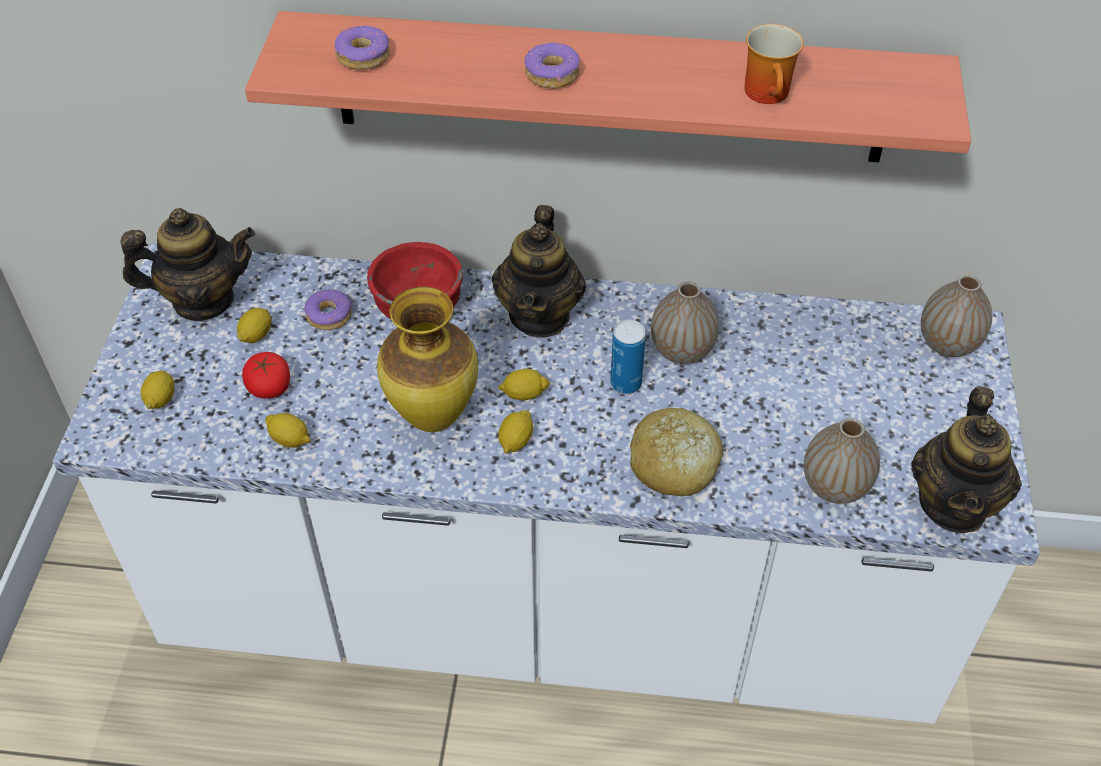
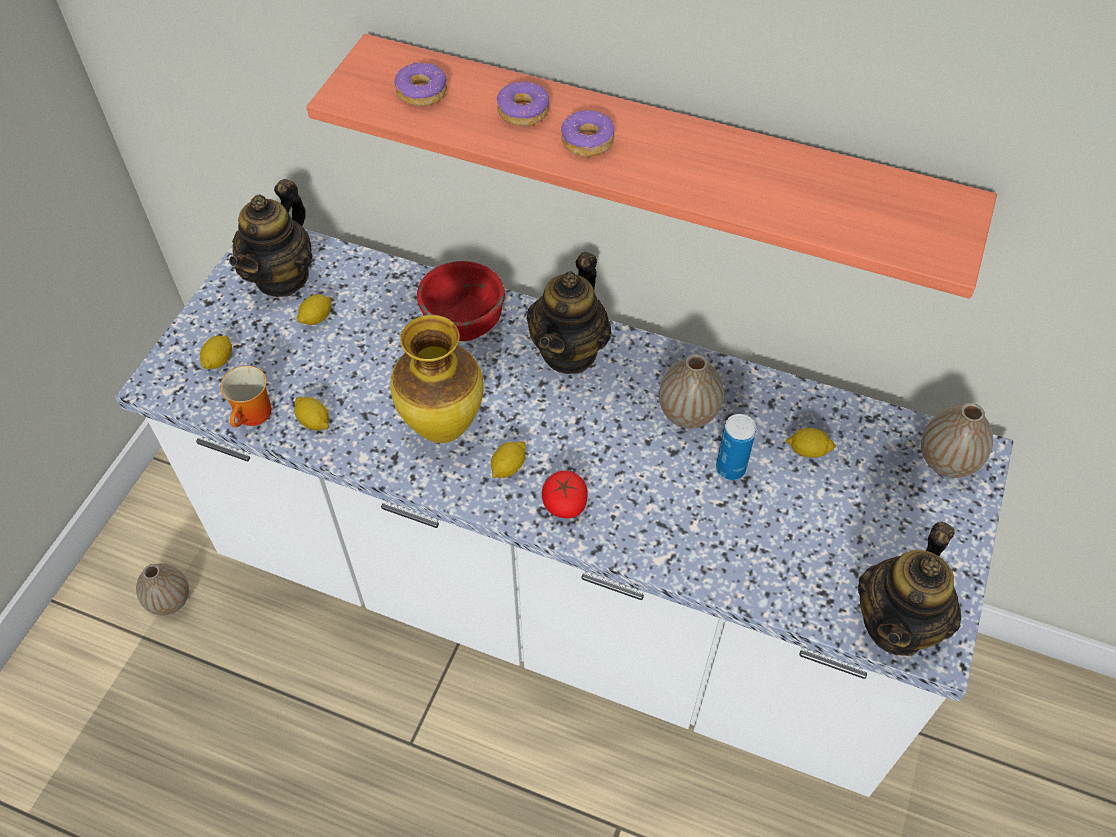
camera: 15 degrees right, 5 degrees up
(203, 300) = (282, 276): teapot -> teapot turned 105 degrees clockwise
(269, 387) = (312, 369): tomato -> tomato (564, 504)
(329, 315) = (384, 313): donut -> donut (523, 111)
(524, 394) = (530, 424): lemon -> lemon (808, 450)
(625, 383) = (625, 434): can -> can (730, 468)
(674, 464) = (644, 522): bread -> none
(771, 94) = (790, 200): mug -> mug (255, 416)
(834, 486) = (787, 579): vase -> vase (170, 600)

